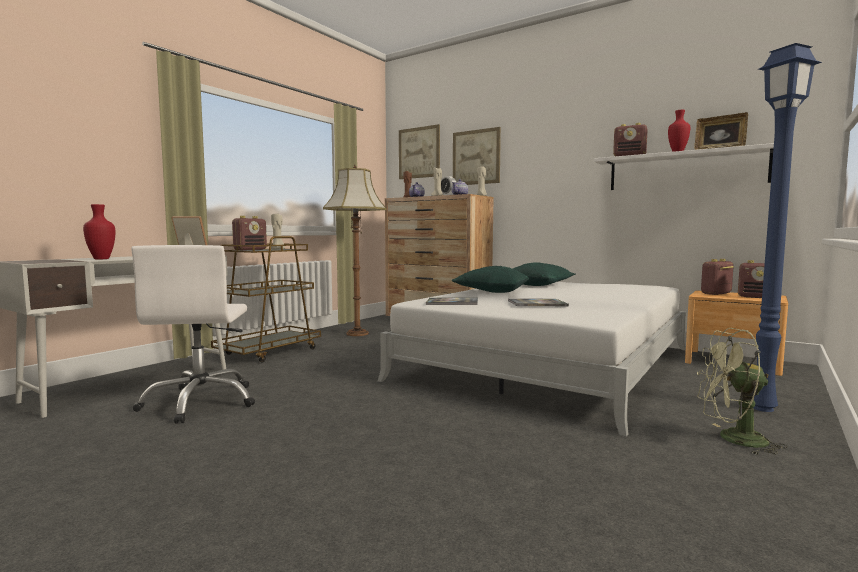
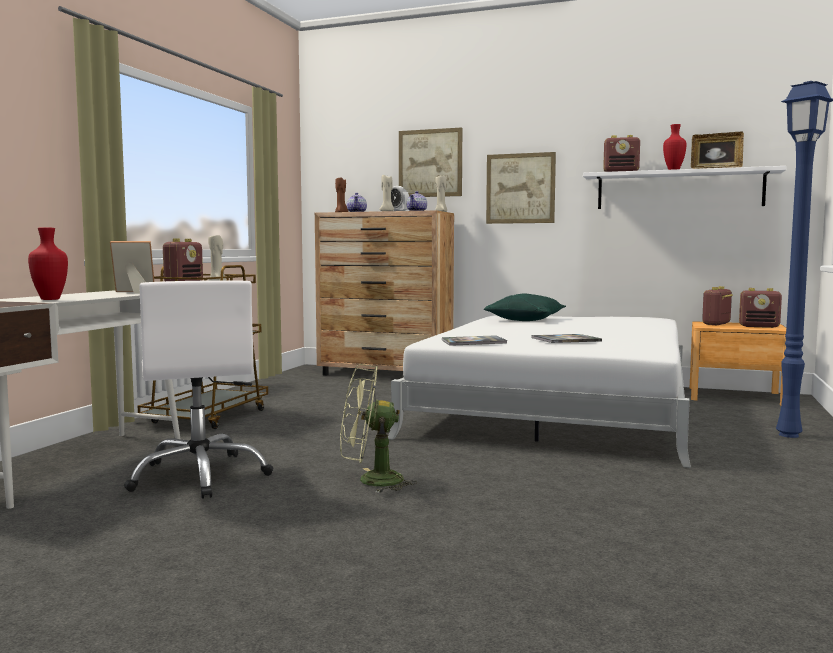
camera: 15 degrees left, 0 degrees up
(356, 333) = (294, 390): floor lamp -> none
(419, 152) = (350, 153): picture -> picture (520, 188)
(491, 292) = (493, 329): green pillow -> none
(733, 439) = (781, 462): green fan -> green fan (371, 481)

